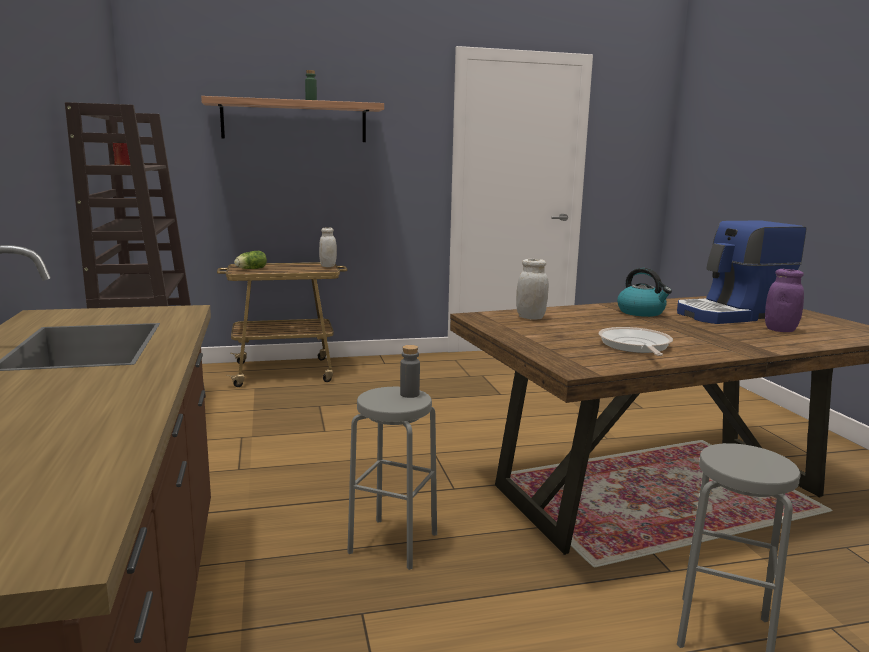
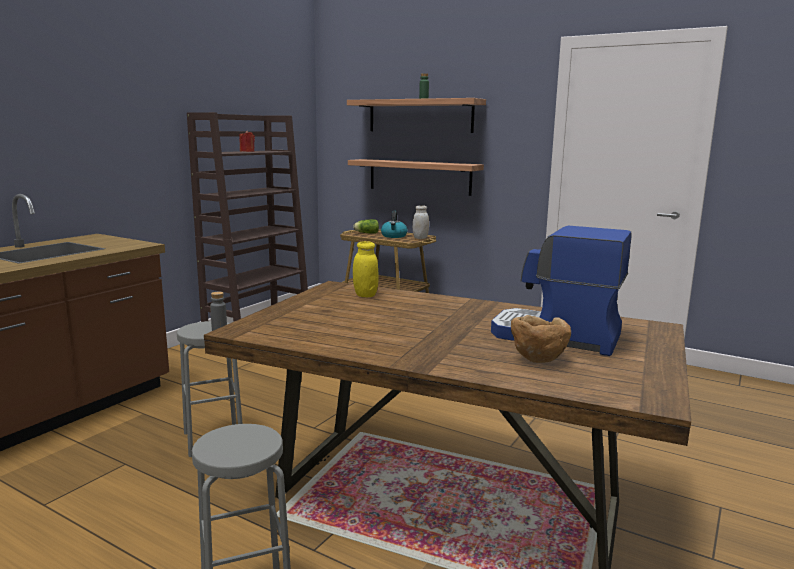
camera: 45 degrees right, 0 degrees up
(297, 194) = (419, 176): none -> shelf
(530, 317) = (365, 295): white jar -> yellow jar
(635, 346) = (342, 331): frying pan -> none
(641, 312) = (473, 313): kettle -> kettle (394, 236)
(780, 330) = (537, 359): purple jar -> brown bowl

